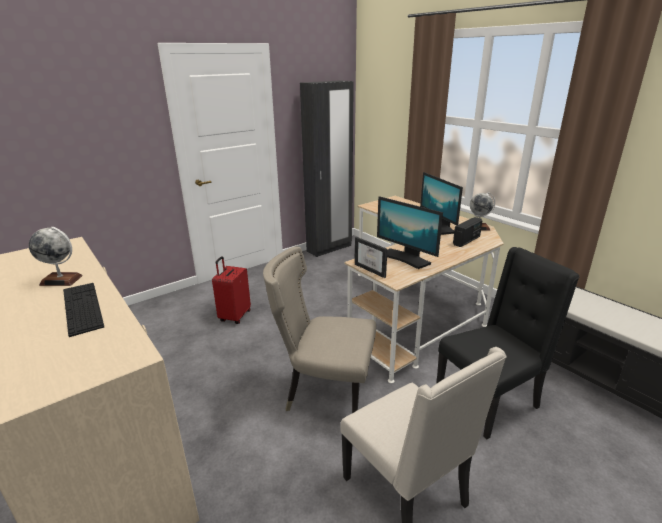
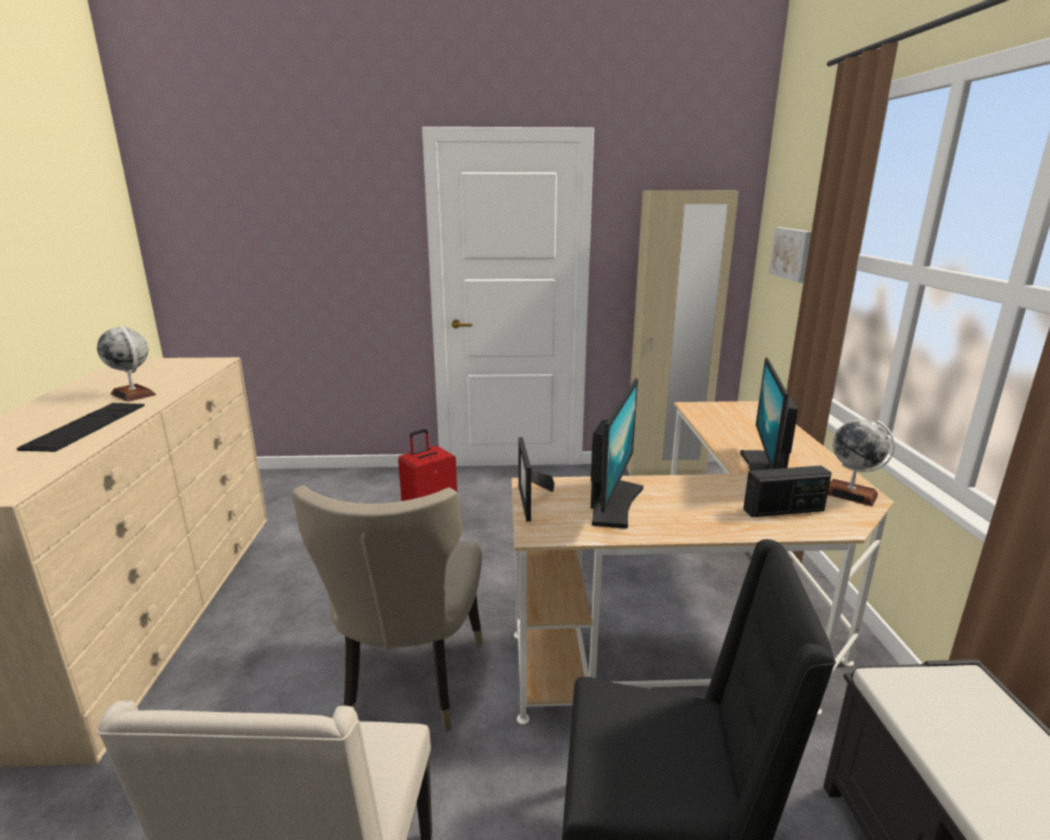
camera: 35 degrees right, 5 degrees down
(324, 394) = (409, 685): beige chair -> beige chair turned 135 degrees counterclockwise
(329, 248) = (664, 471): black wardrobe -> beige wardrobe
(388, 115) = (793, 253): none -> picture
(406, 258) = (614, 504): monitor -> monitor turned 150 degrees counterclockwise

